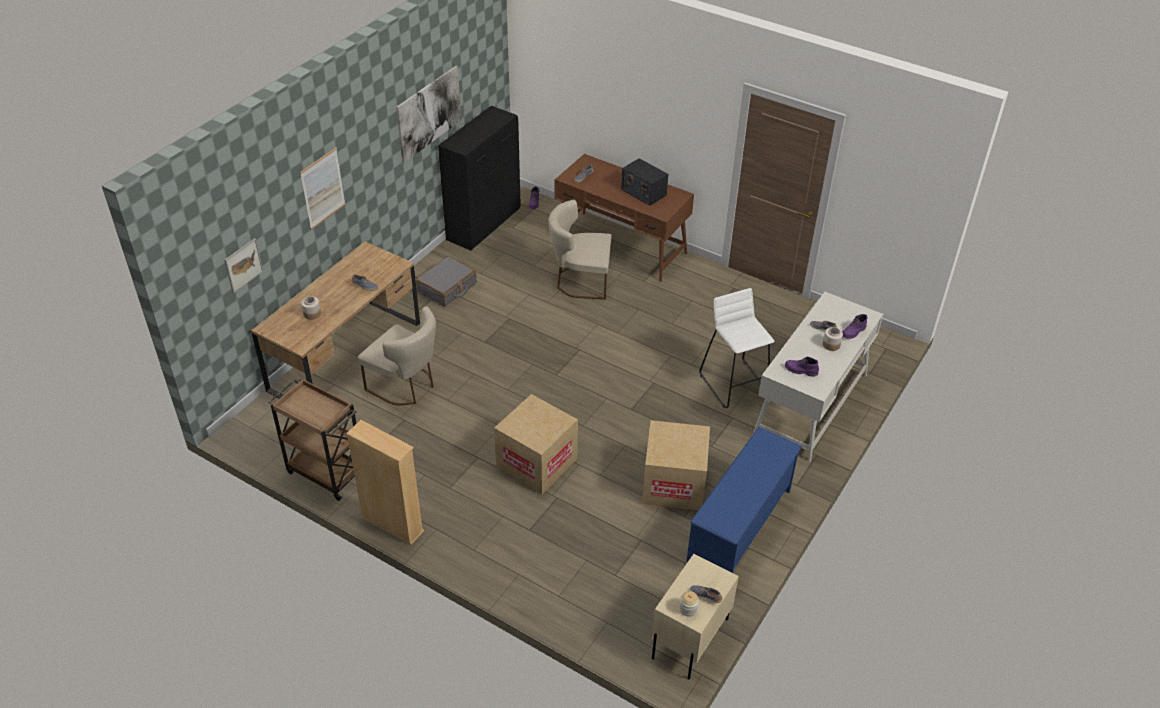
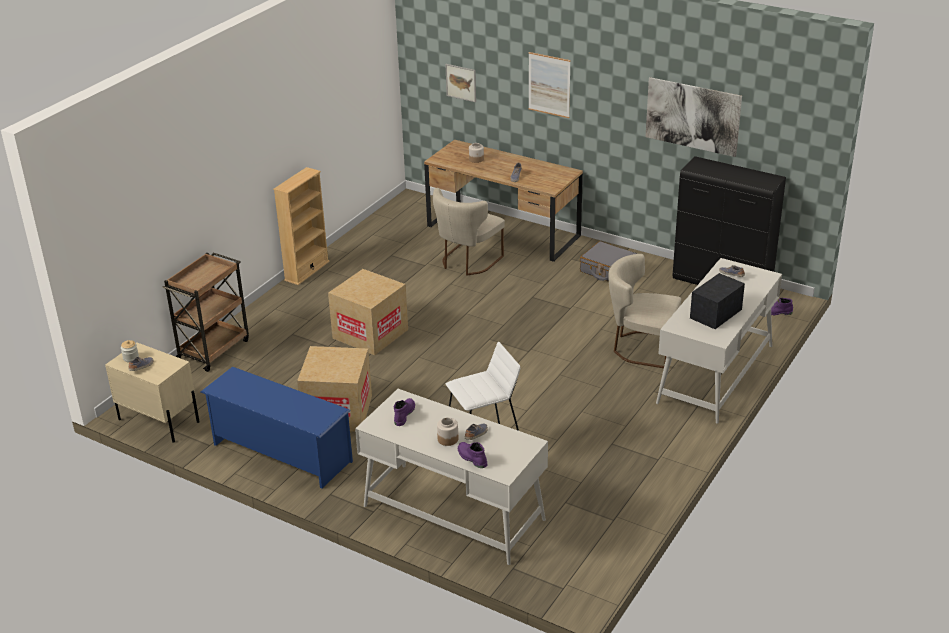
camera: 90 degrees right, 10 degrees down
(325, 472) = (365, 237): brown cart -> brown cart (214, 349)
(580, 281) = (640, 348): beige chair -> beige chair turned 75 degrees counterclockwise
(621, 246) = (715, 374): brown desk -> white desk

